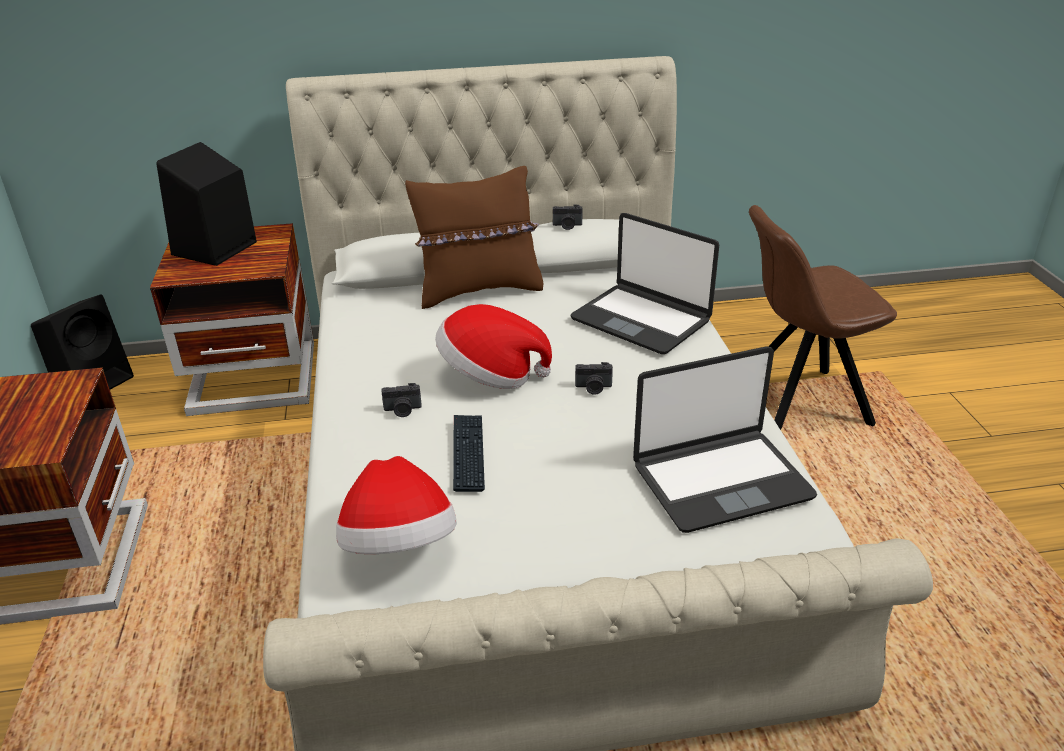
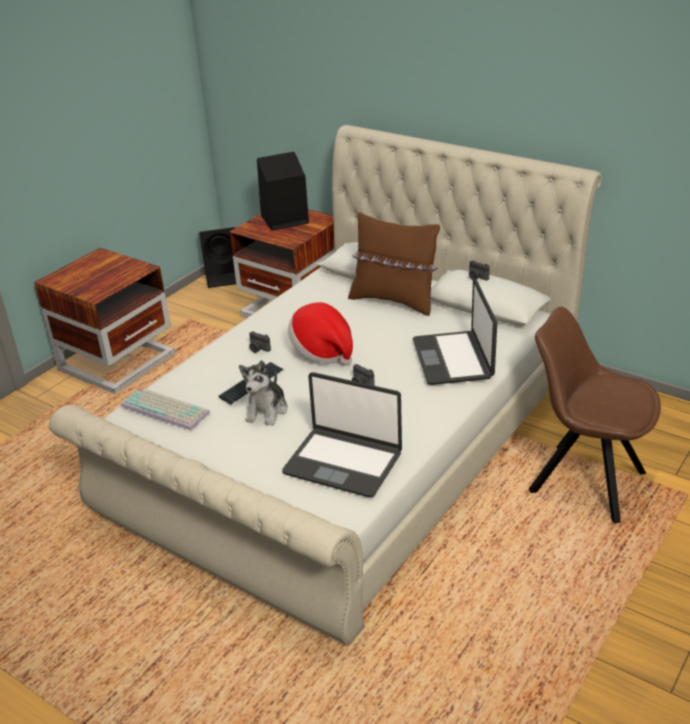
camera: 45 degrees right, 0 degrees up
(399, 547) = (167, 409): hat -> keyboard
(535, 474) = (267, 411): none -> plush toy

